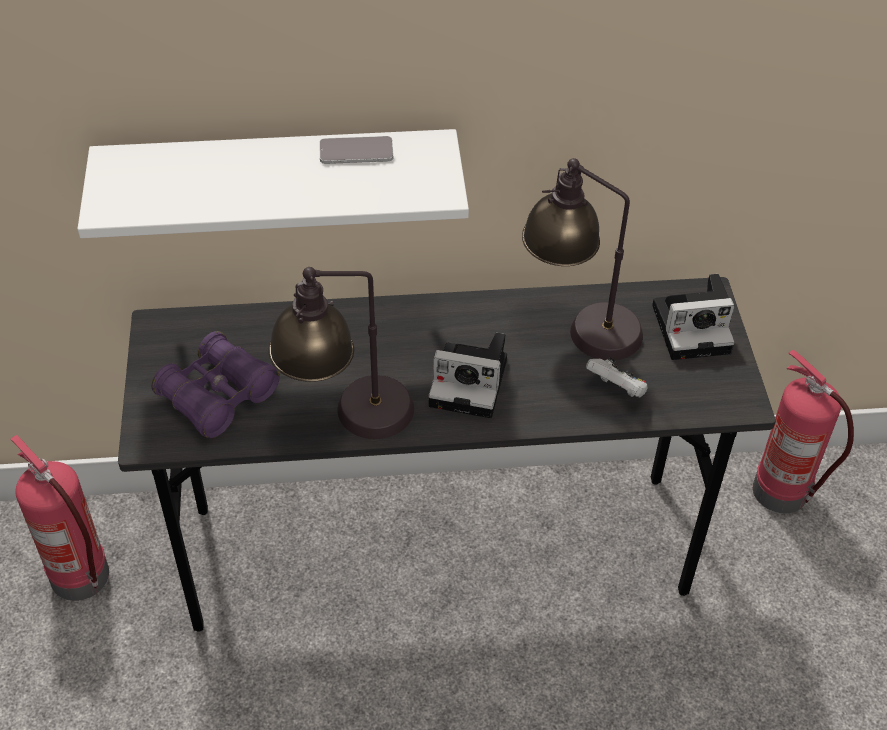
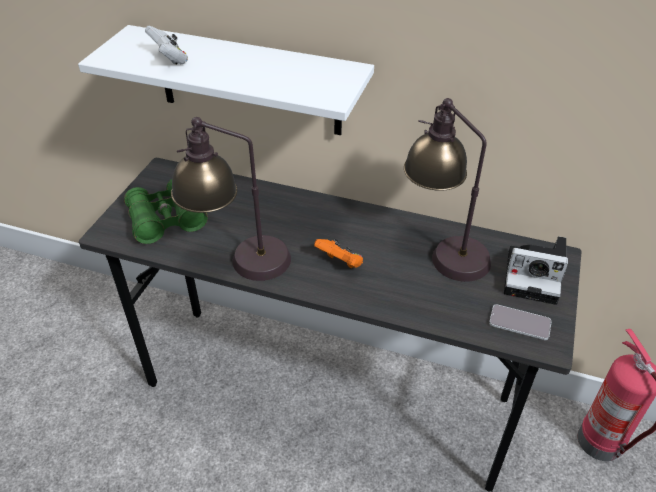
camera: 25 degrees right, 5 degrees down
(82, 577) = (108, 329): fire extinguisher -> none
(218, 396) = (167, 220): purple binoculars -> green binoculars
(356, 151) = (292, 62): phone -> phone (519, 323)
(472, 382) = (340, 263): camera -> orange game controller
(617, 389) = (447, 302): white game controller -> white game controller (170, 59)

